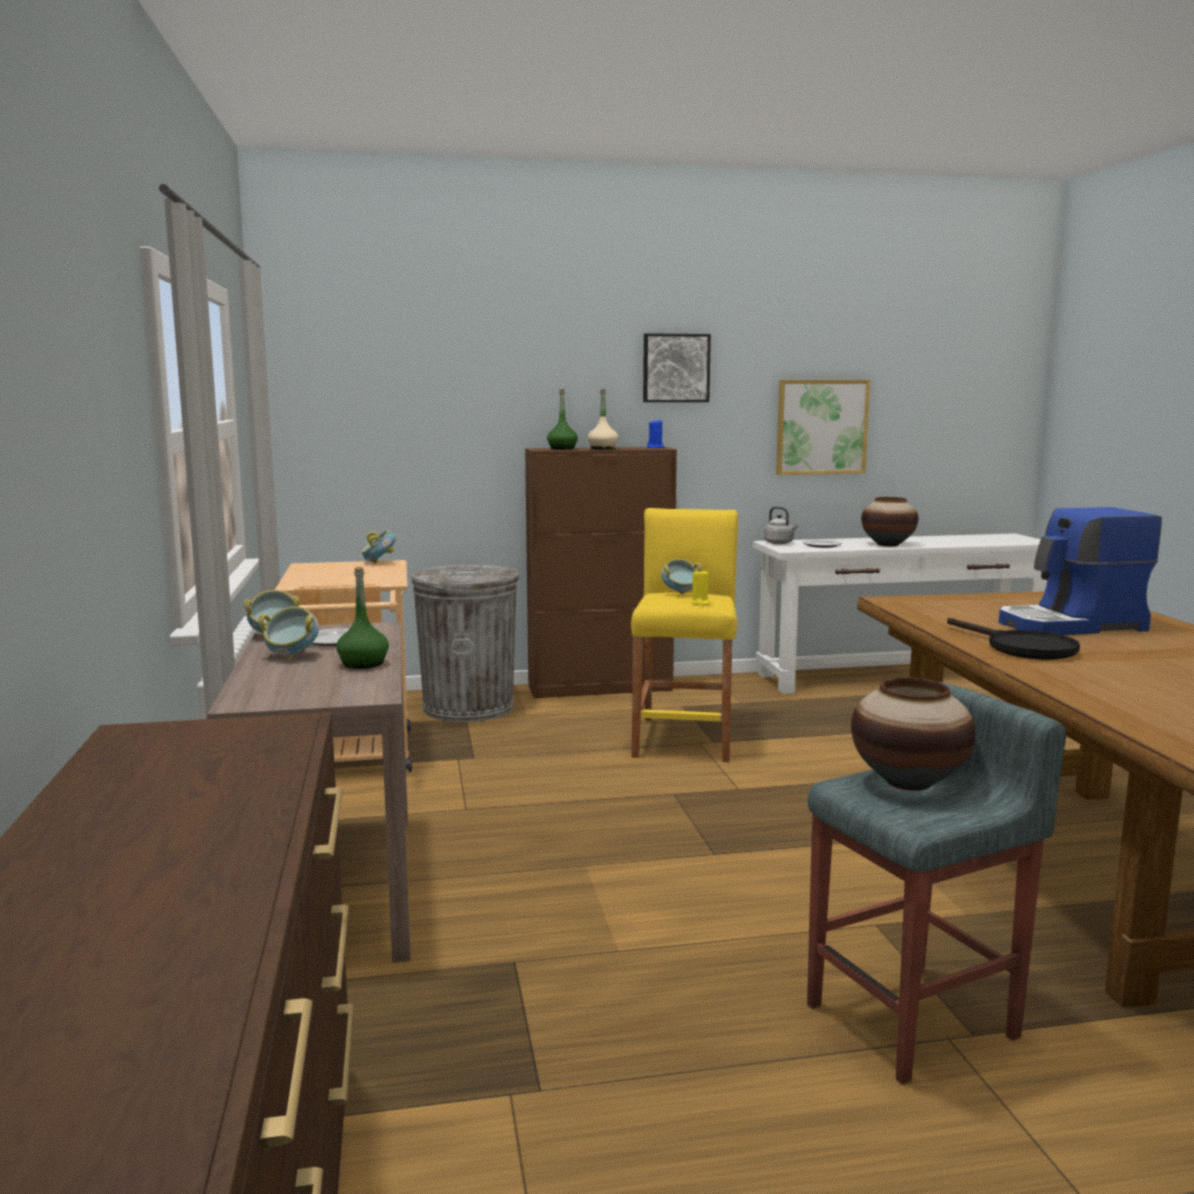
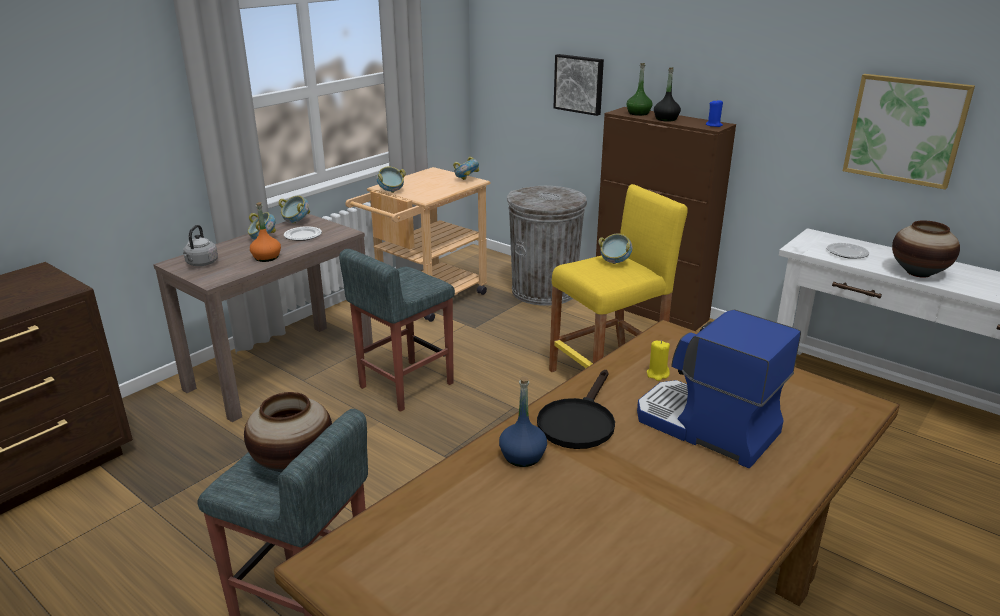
camera: 50 degrees right, 15 degrees up
(327, 584) = (391, 191): none -> bowl
(363, 664) = (266, 257): green bottle -> orange bottle
(530, 828) = (405, 385): none -> grey stool
(602, 448) = (666, 119): beige bottle -> black bottle
(675, 368) = (758, 51): picture -> picture (579, 84)
(700, 603) = (596, 277): yellow candle -> yellow candle (657, 374)
(780, 543) = (818, 238): grey kettle -> grey kettle (201, 264)
(1066, 671) = (523, 456): none -> blue bottle

